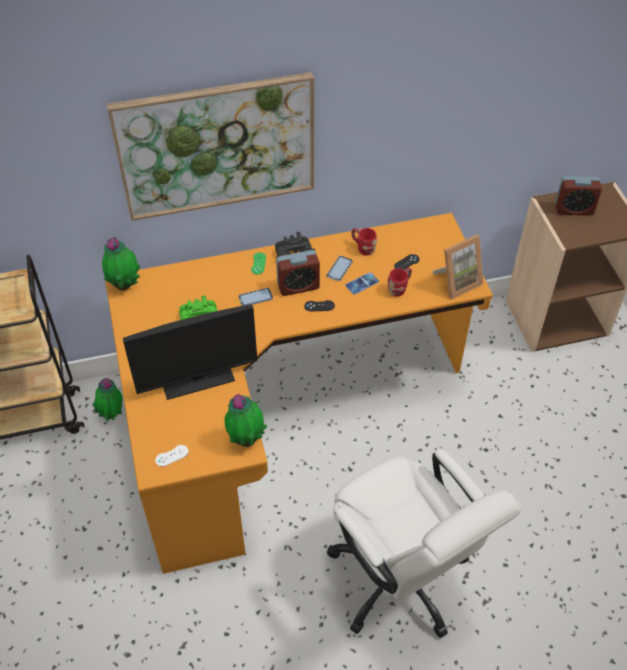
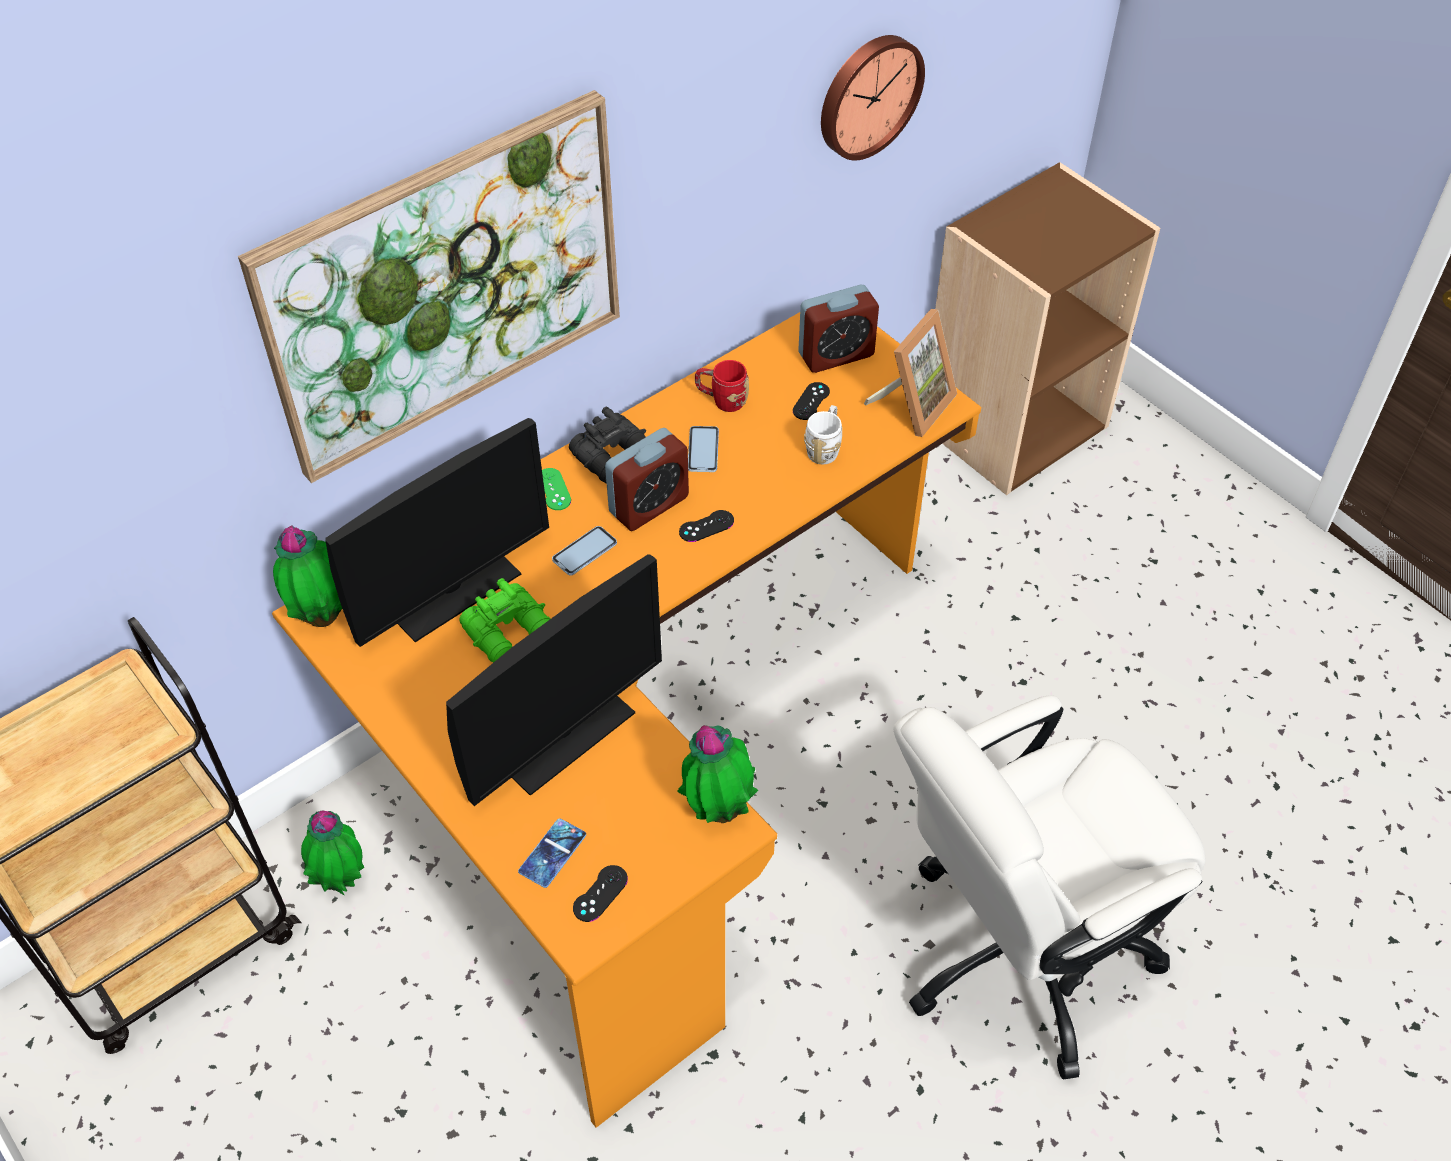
camera: 25 degrees left, 0 degrees up
(171, 456) = (600, 893): white game controller -> black game controller
(186, 294) = (452, 590): none -> monitor
(362, 283) = (757, 462): phone -> phone (552, 853)
(399, 288) = (824, 448): red mug -> white mug
(403, 583) = (1014, 959): white office chair -> white office chair turned 120 degrees clockwise
(485, 114) = (867, 95): none -> wall clock
(574, 209) = (1025, 225): alarm clock -> alarm clock (836, 355)

